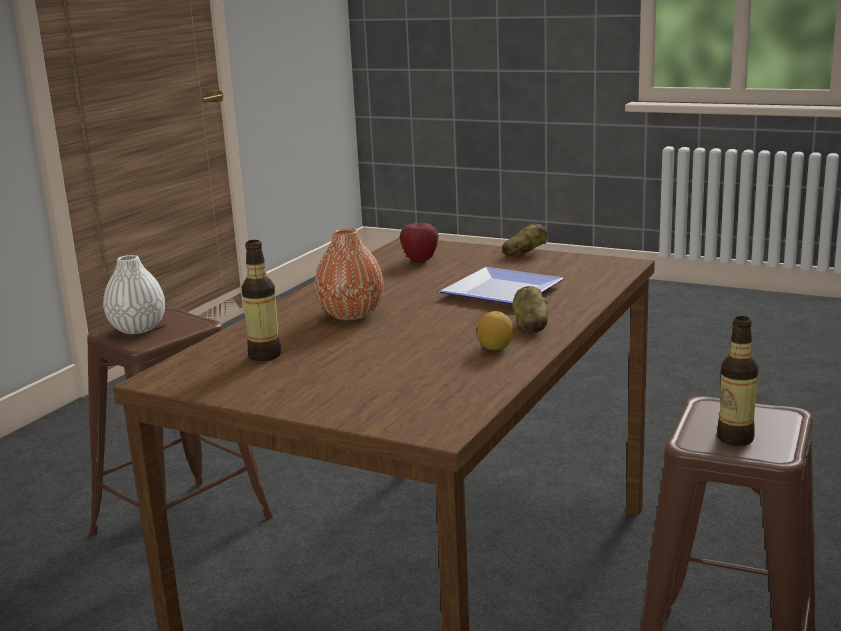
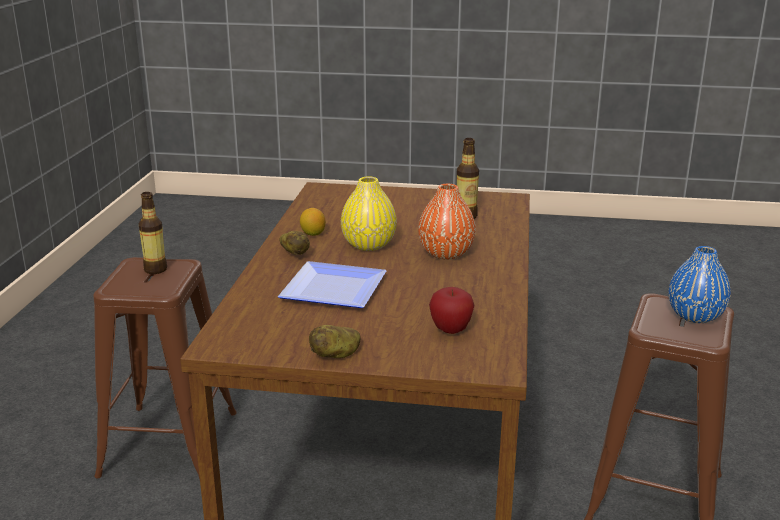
camera: 160 degrees right, 5 degrees up
(138, 329) = (695, 316): white vase -> blue vase
(432, 329) = (369, 245): none -> yellow vase

